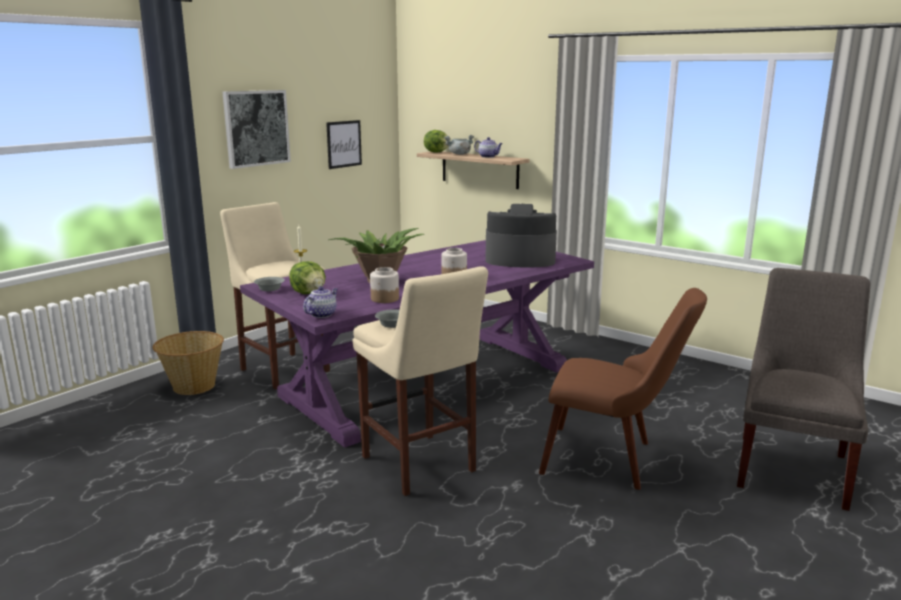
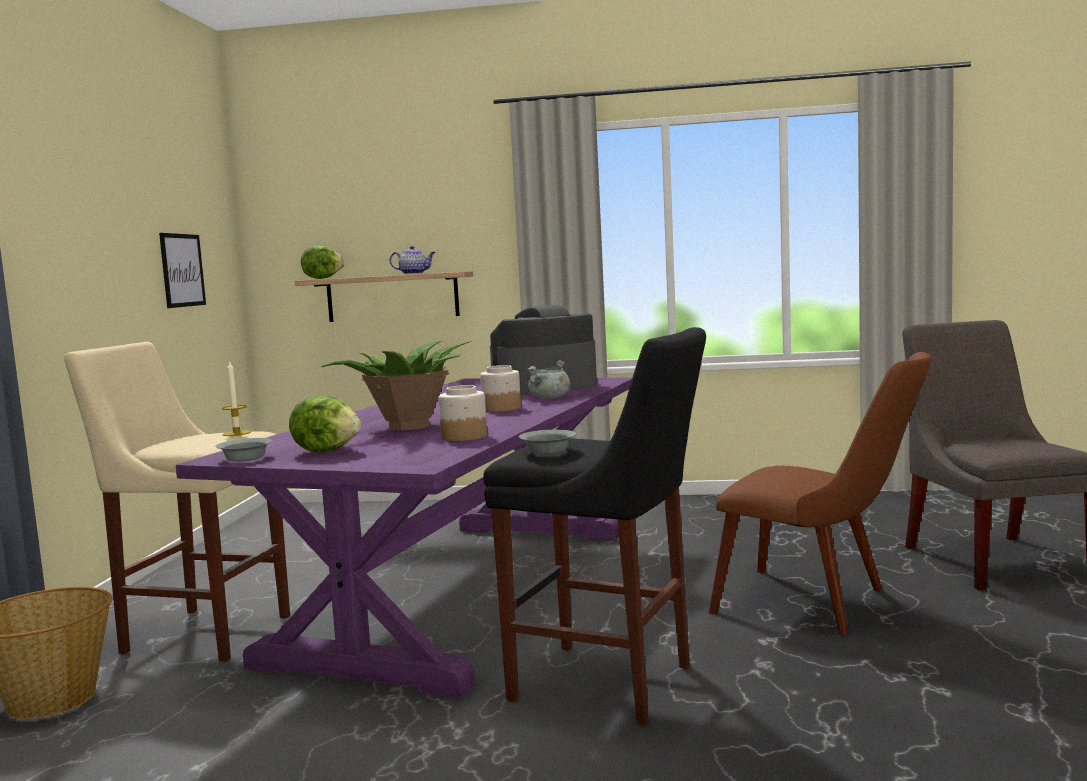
camera: 30 degrees left, 10 degrees down
(256, 128) = (70, 229): picture -> none
(322, 314) = (410, 463): teapot -> none
(420, 466) = (610, 684): beige stool -> black stool
(459, 154) = (364, 276): grey cooking pot -> grey cooking pot (550, 398)
(613, 459) = (822, 604): brown chair -> brown chair turned 45 degrees clockwise

